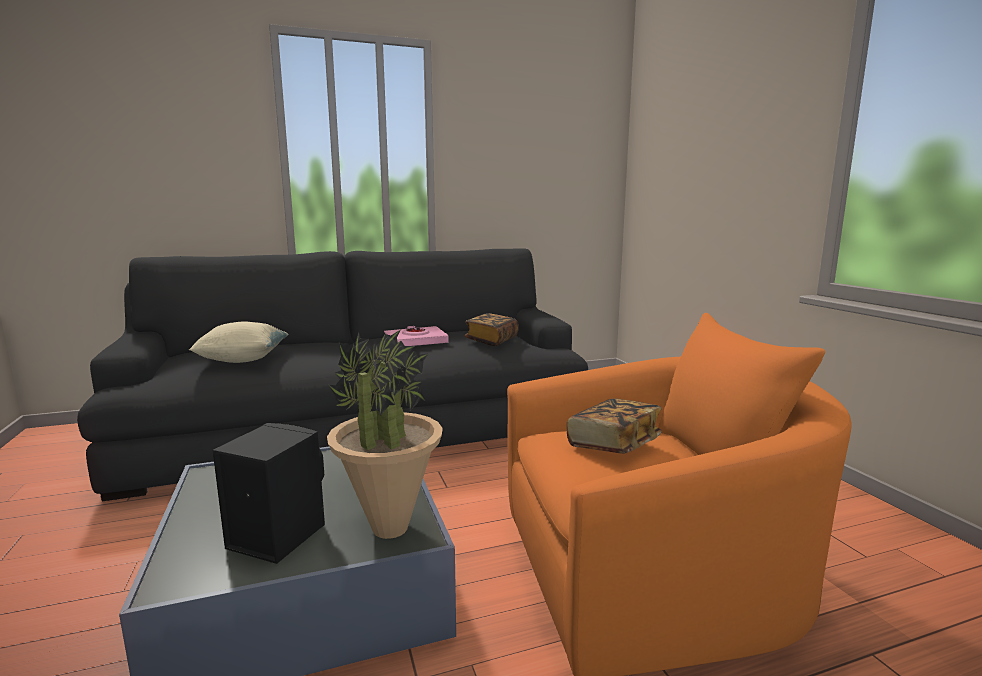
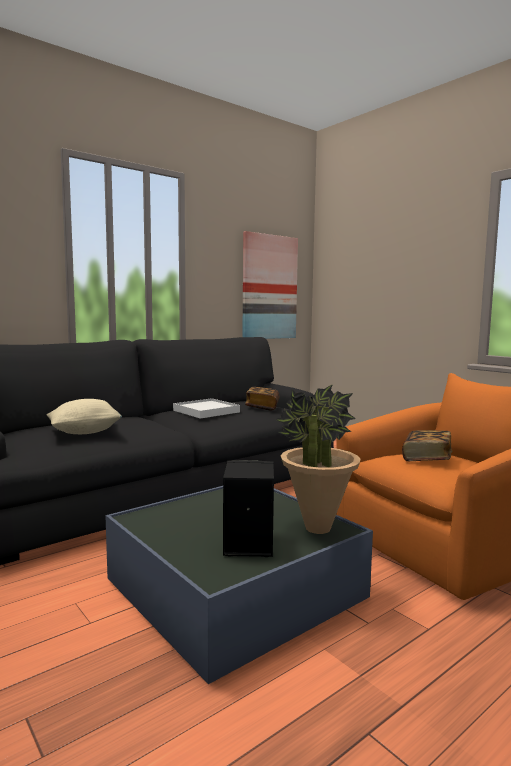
camera: 20 degrees left, 5 degrees down
(415, 342) = (206, 411): pink book -> white tray
(557, 183) = (269, 287): none -> picture

